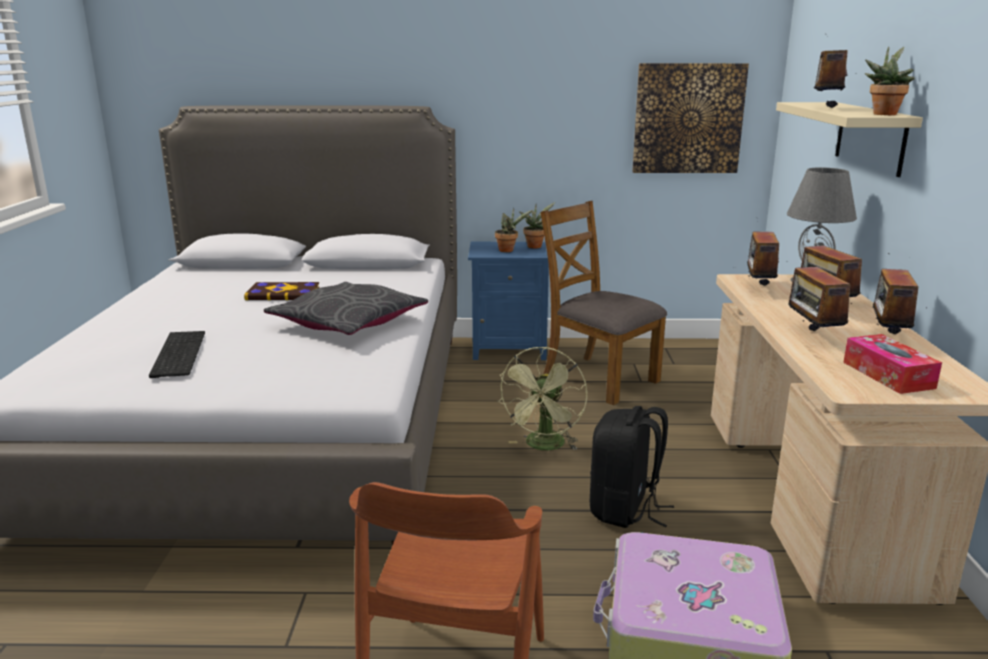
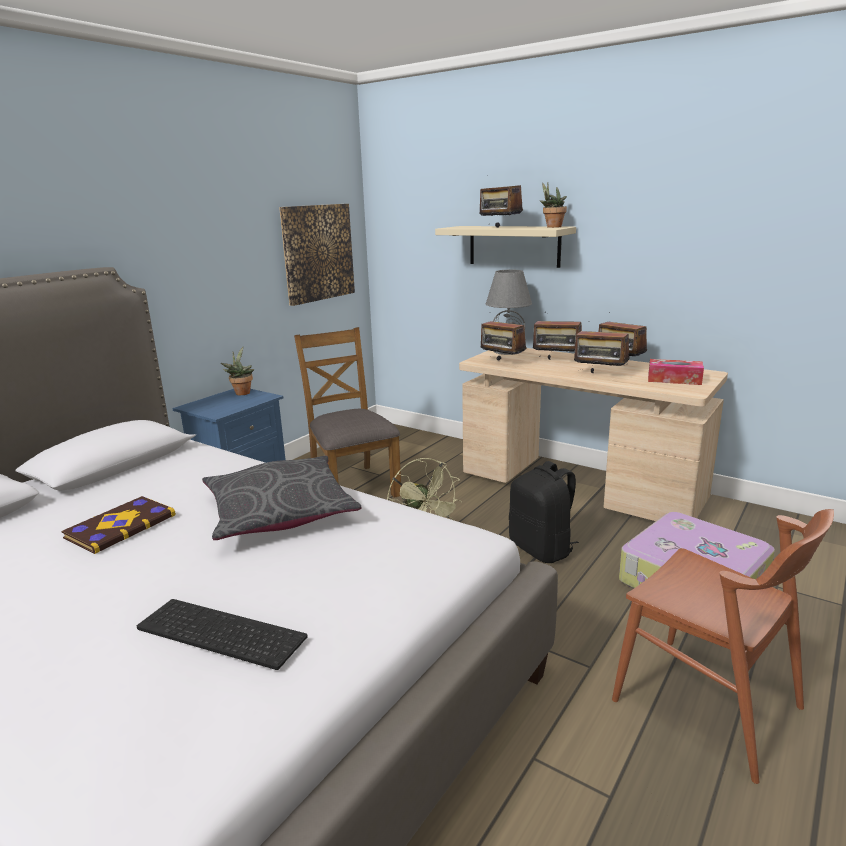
camera: 55 degrees left, 0 degrees up
(508, 250) = (231, 402): potted plant -> none
(598, 378) = (352, 487): brown chair -> brown chair turned 75 degrees clockwise

